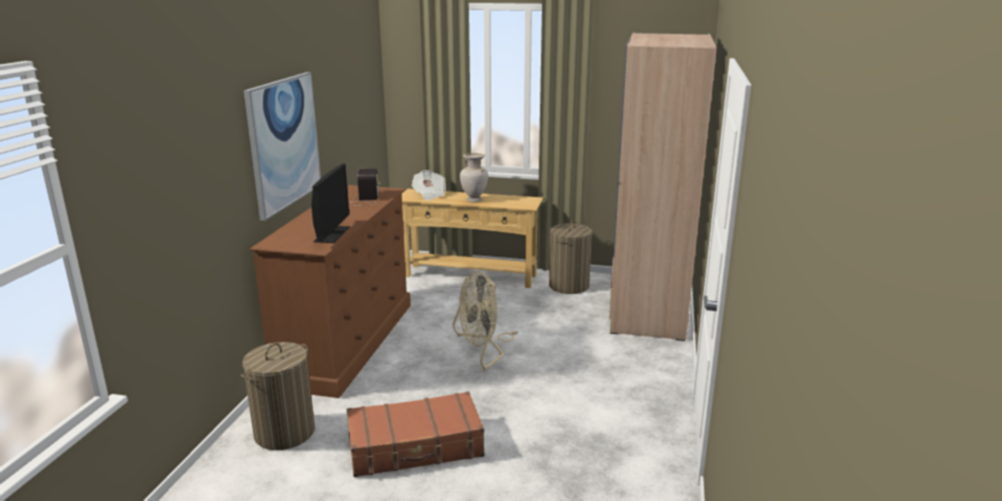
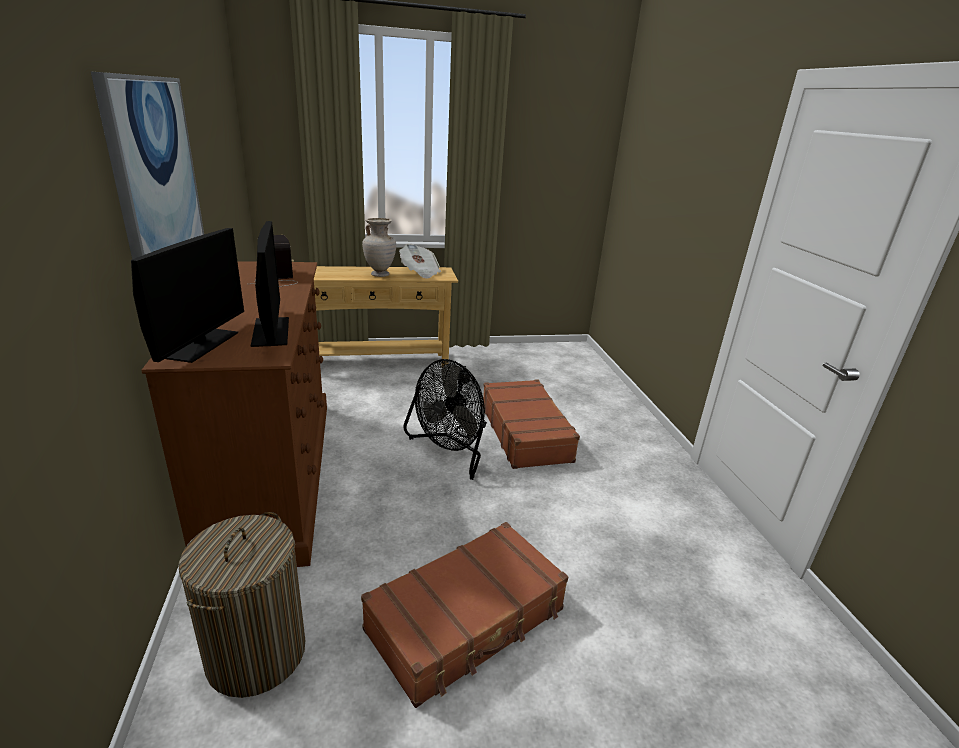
camera: 25 degrees left, 5 degrees up
(287, 238) = (200, 344): none -> monitor
(429, 194) = (320, 271): newspaper -> newspaper (420, 272)
(484, 348) = (451, 449): beige fan -> black fan
(556, 346) = (526, 433): none -> brown suitcase
(569, 286) = (484, 361): laundry basket -> none
(648, 308) = (577, 375): beige wardrobe -> none

